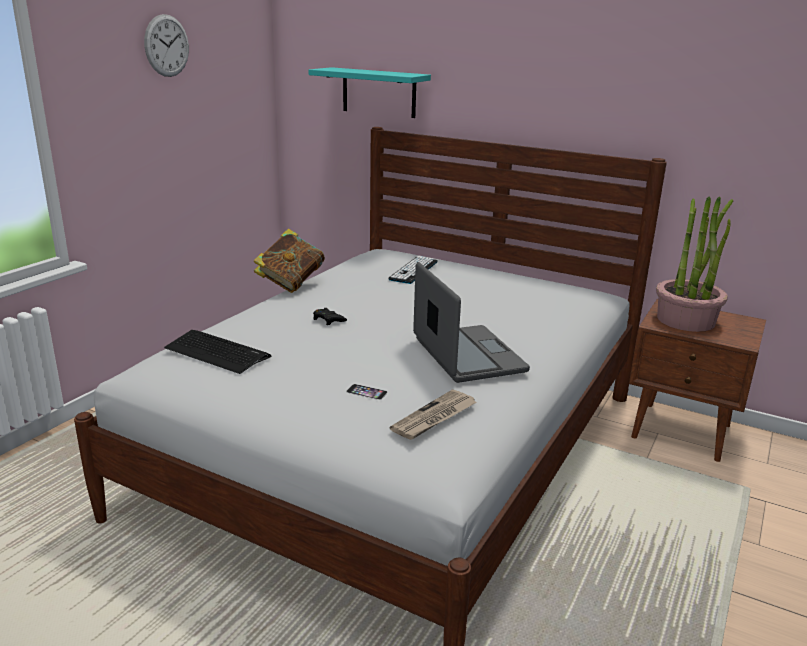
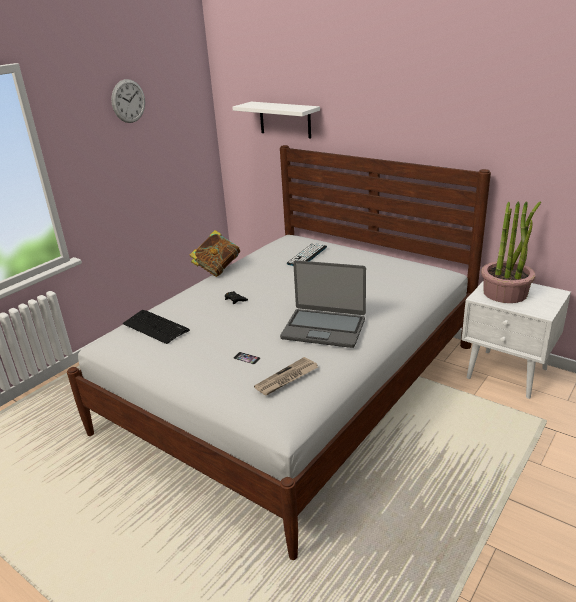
camera: 10 degrees right, 5 degrees up
(379, 92) = (285, 119): turquoise shelf -> white shelf
(467, 355) = (324, 328): laptop -> laptop turned 120 degrees clockwise
(682, 432) = (507, 374): brown nightstand -> white nightstand

